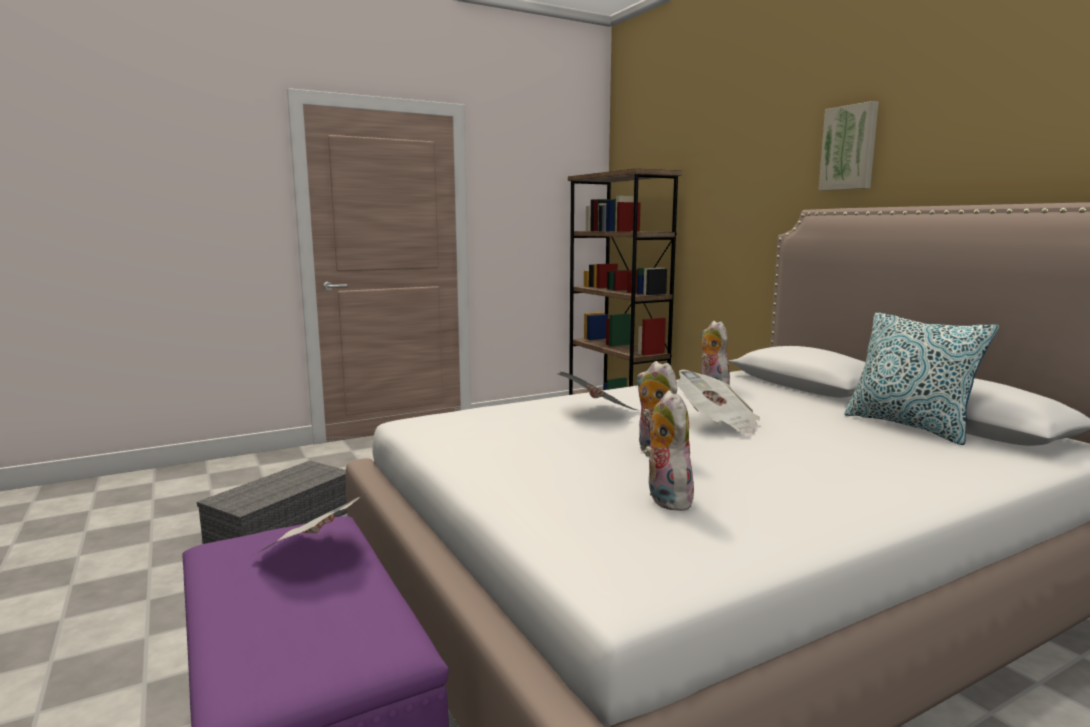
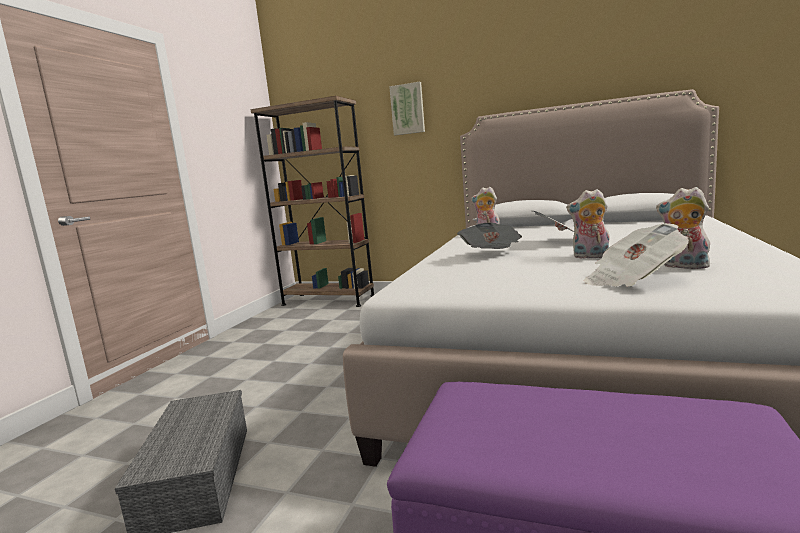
camera: 40 degrees left, 0 degrees up
(312, 551) = (514, 407): newspaper -> newspaper (632, 280)
(849, 148) = (499, 75): picture -> picture (407, 109)
(909, 426) = (625, 223): pillow -> none

